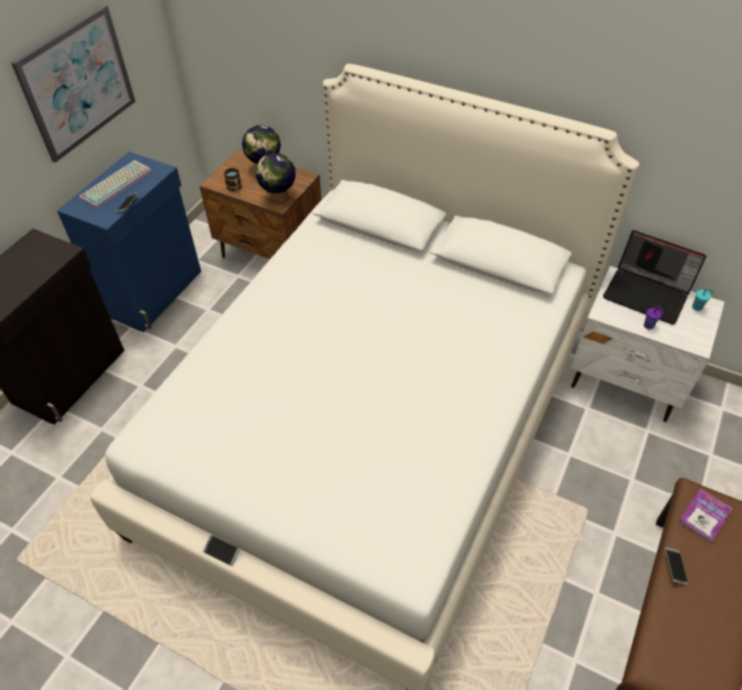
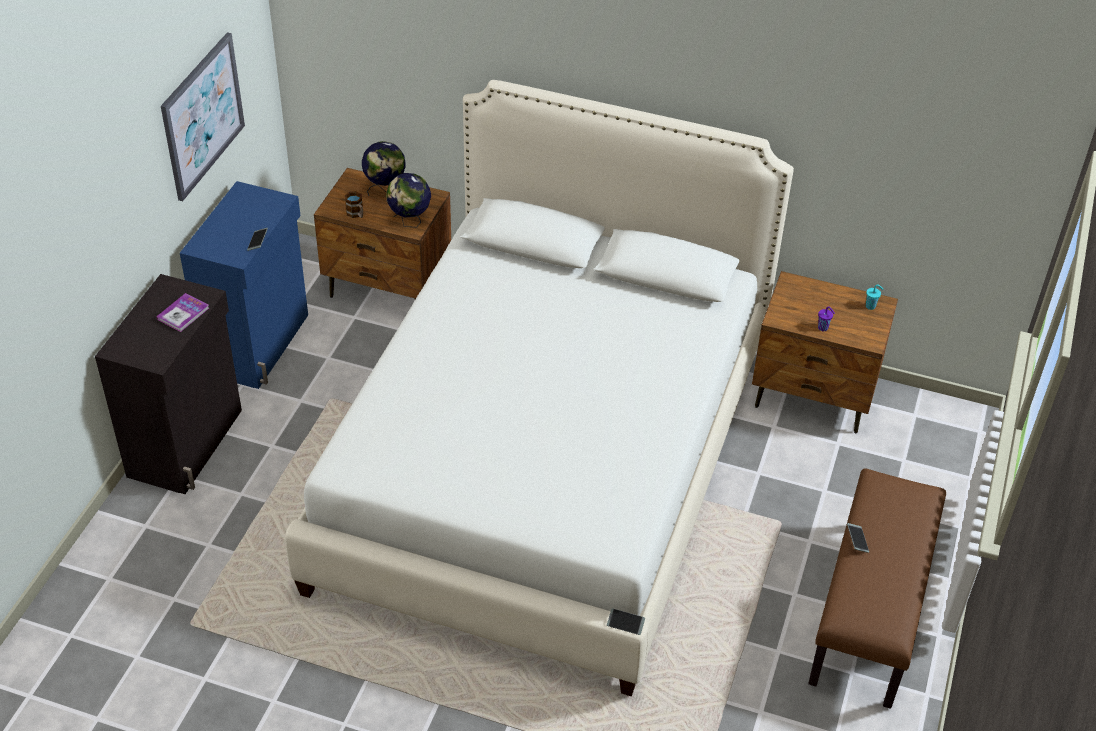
camera: 10 degrees left, 5 degrees down
(116, 183) = (236, 219): keyboard -> none
(222, 552) = (433, 567): phone -> phone (625, 624)
(626, 381) = (814, 396): white nightstand -> brown nightstand
(647, 293) = (821, 296): laptop -> none
(704, 515) = (883, 496): book -> book (183, 313)

